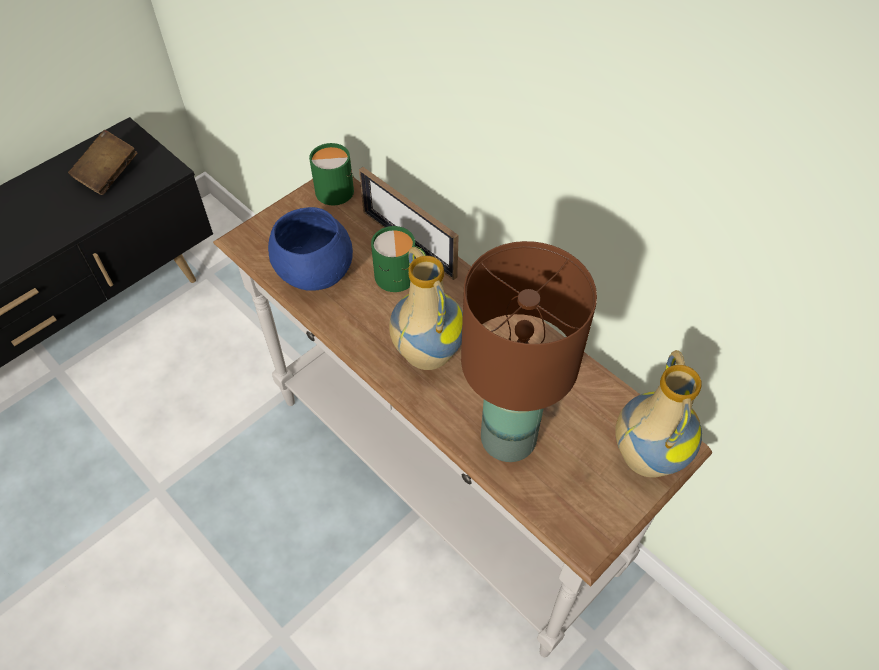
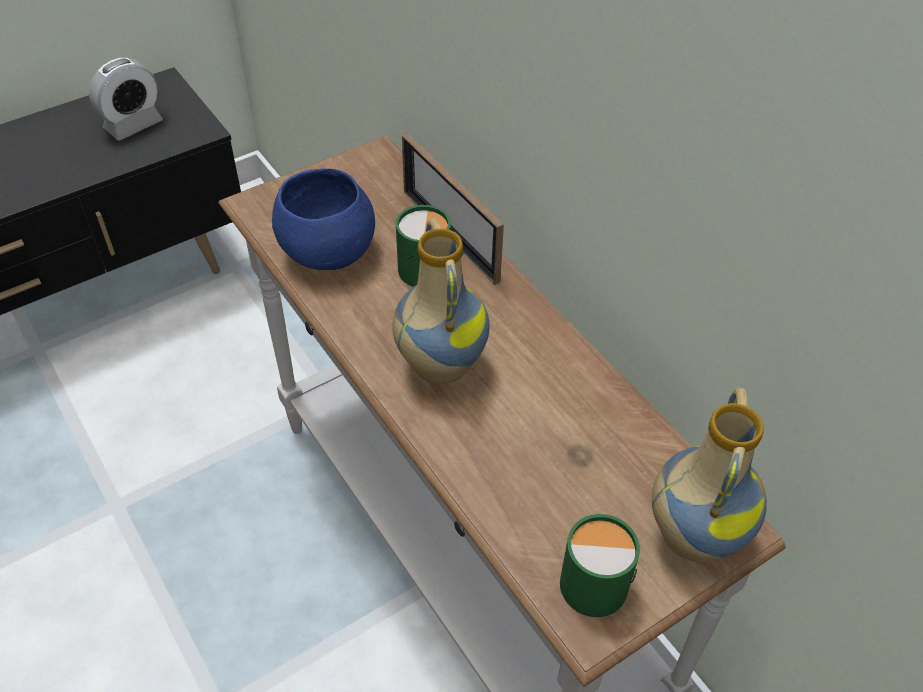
camera: 10 degrees right, 5 degrees down
(108, 174) = (133, 125): brown book -> alarm clock
(335, 188) = (377, 161): green mug -> green mug (594, 577)
(510, 438) = (520, 482): brown table lamp -> none

